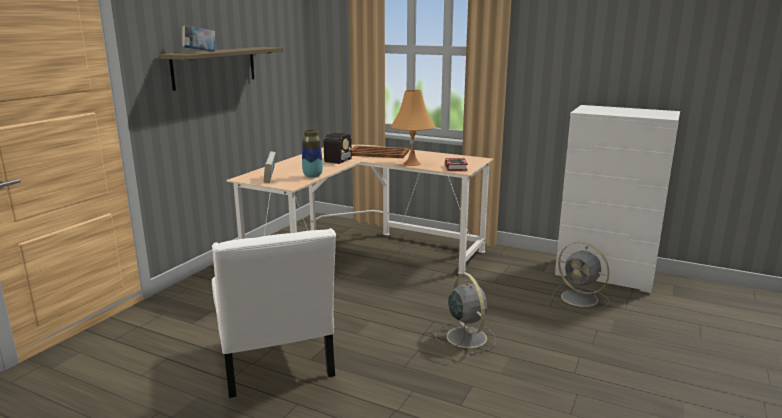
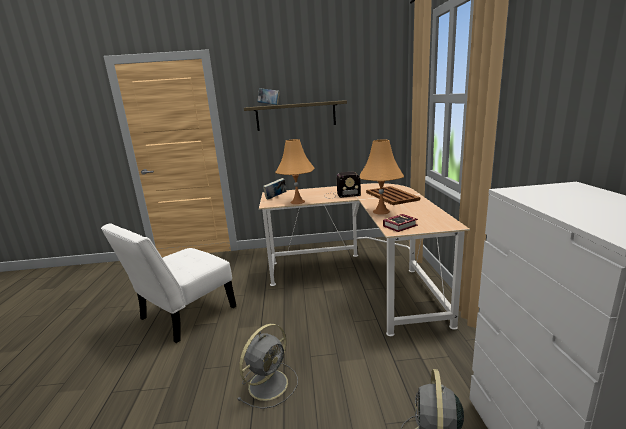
camera: 60 degrees right, 0 degrees up
(312, 176) = (297, 202): vase -> orange table lamp

